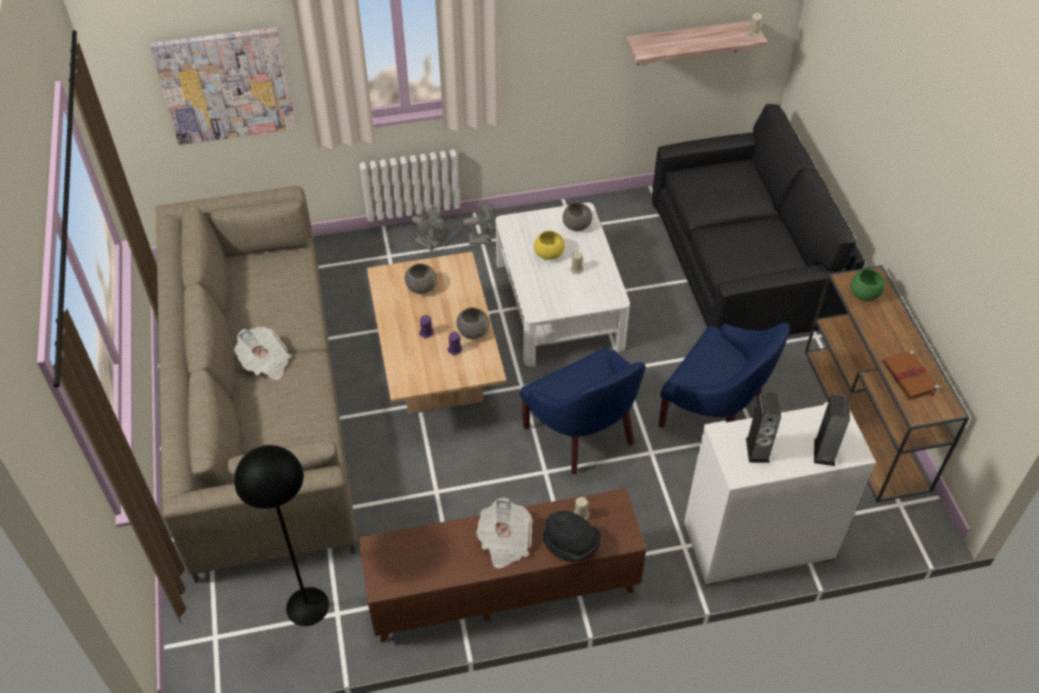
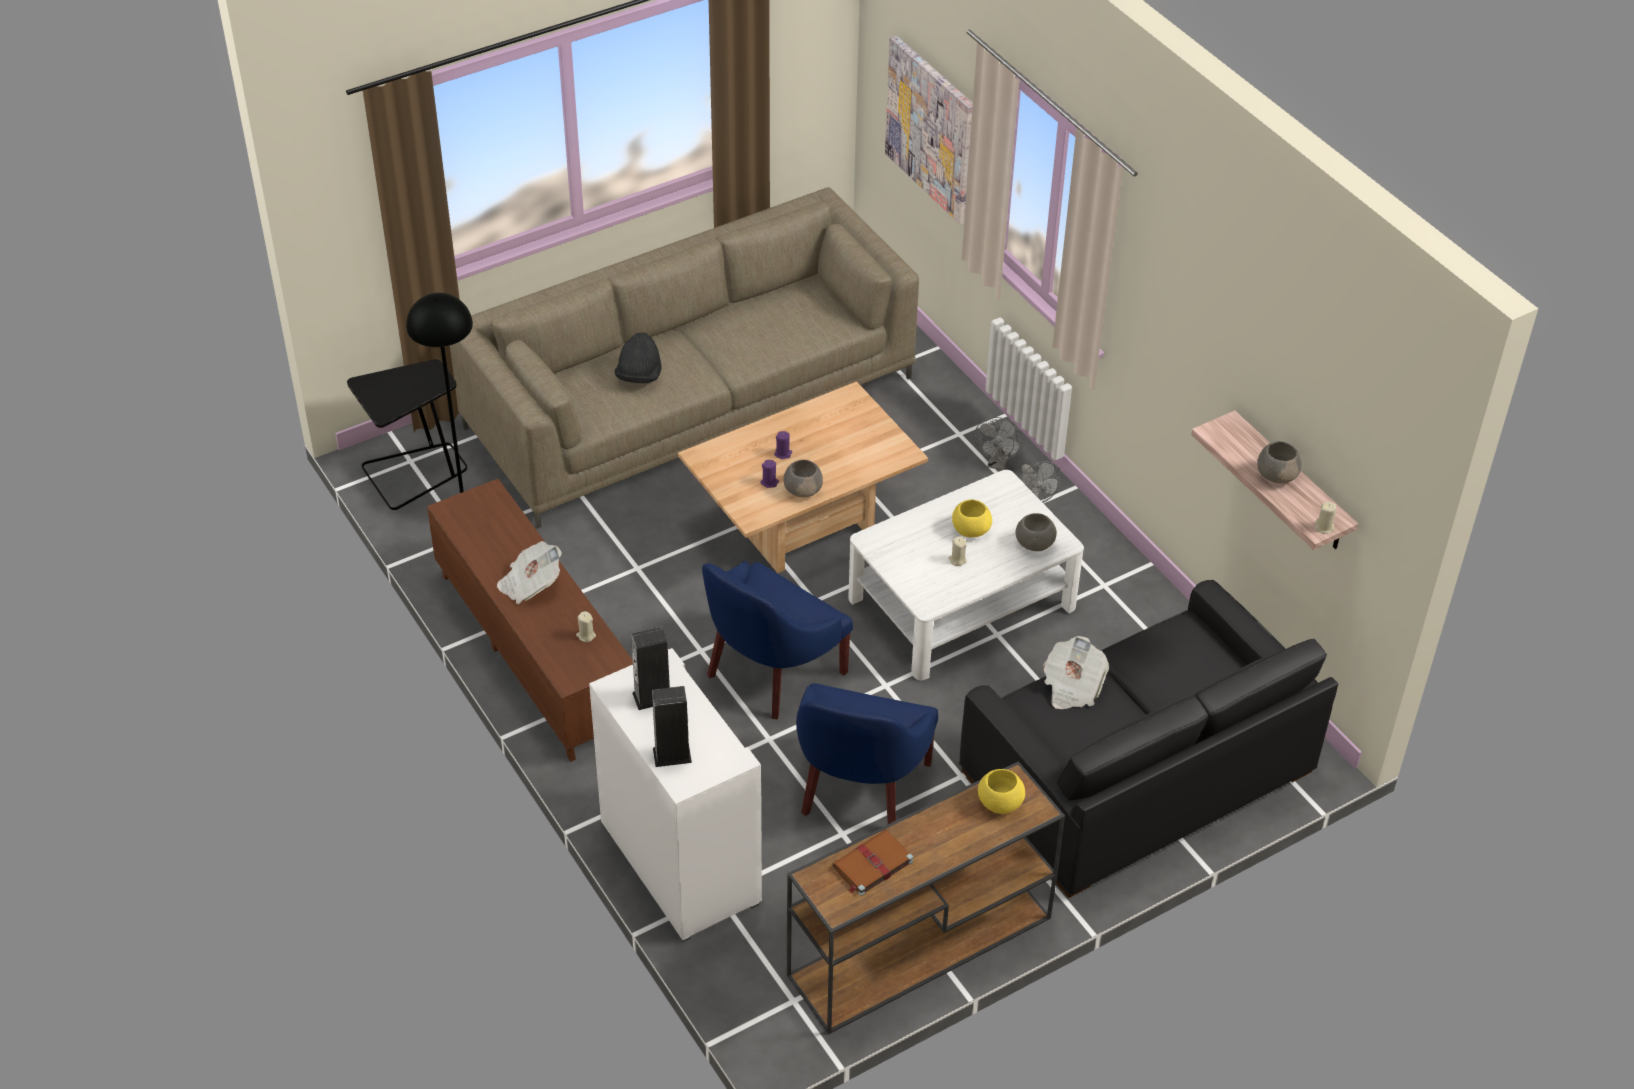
camera: 70 degrees right, 5 degrees down
(234, 636) = (415, 473): none -> black side table
(265, 362) = (685, 349): newspaper -> newspaper (1072, 686)
(421, 287) = (849, 431): grey bowl -> grey bowl (1277, 474)
(571, 544) = (545, 636): black hat -> black hat (639, 376)
(864, 294) = (999, 802): green bowl -> yellow bowl

